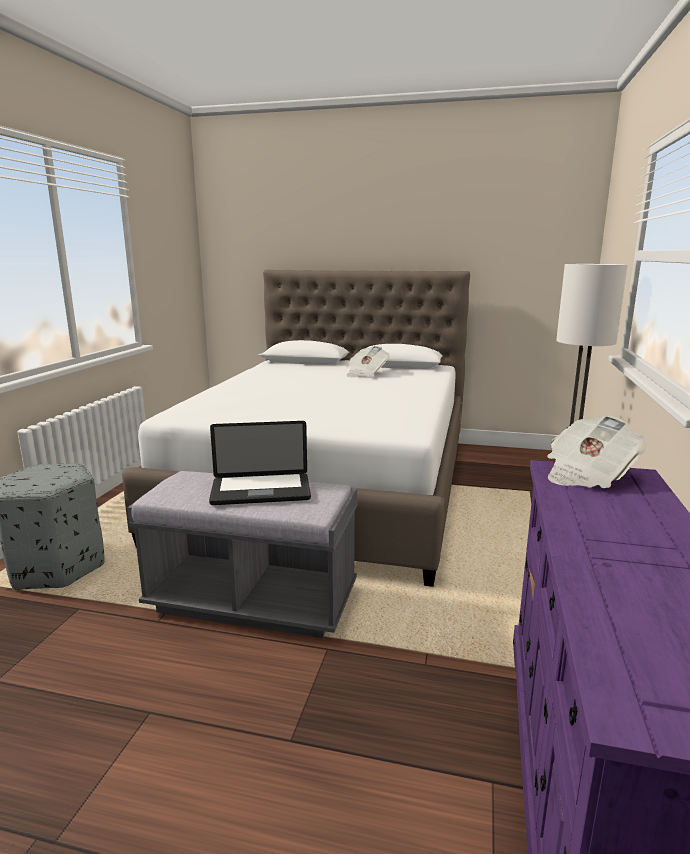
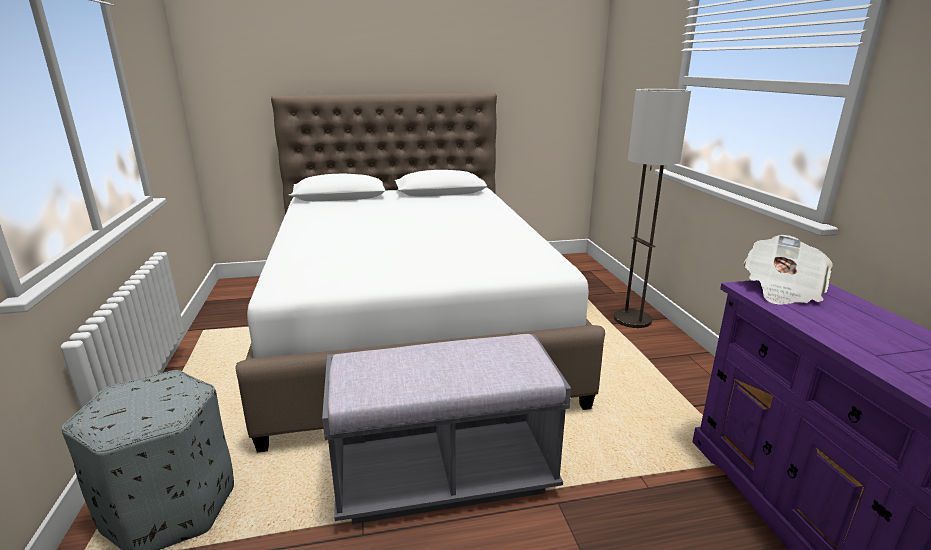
camera: 25 degrees left, 5 degrees up
(261, 491) = (460, 360): laptop -> none
(365, 374) = (423, 205): newspaper -> none

